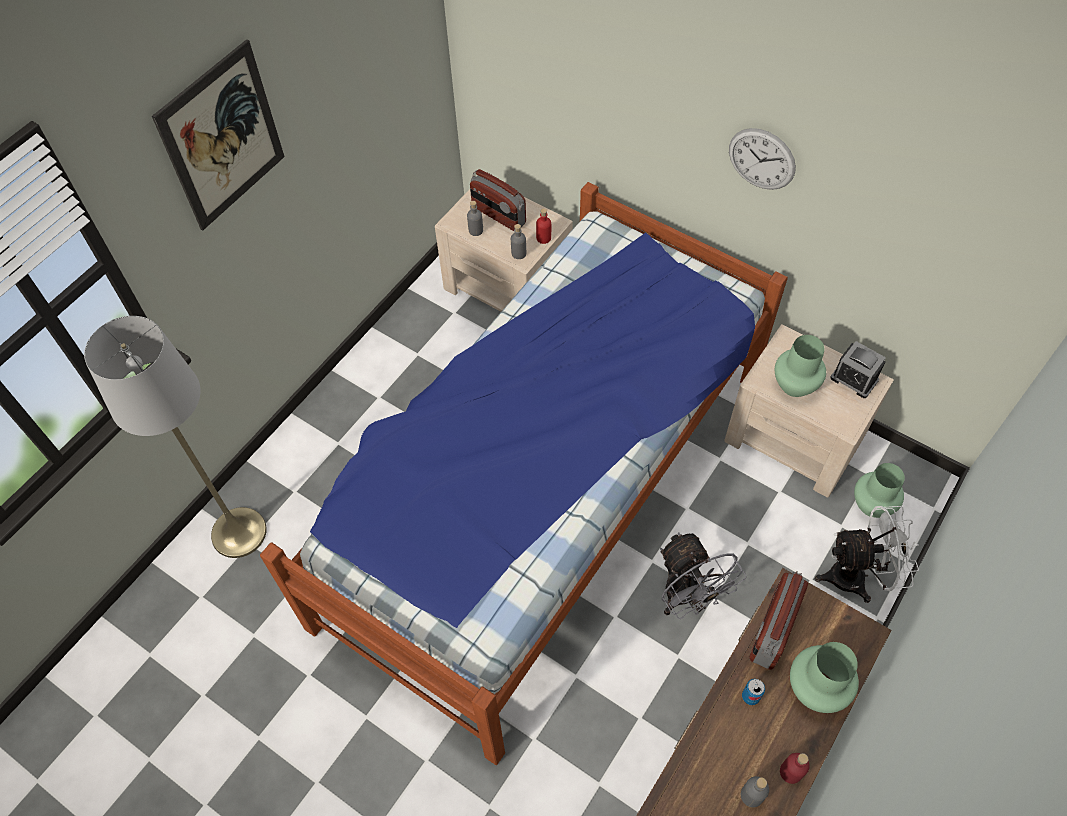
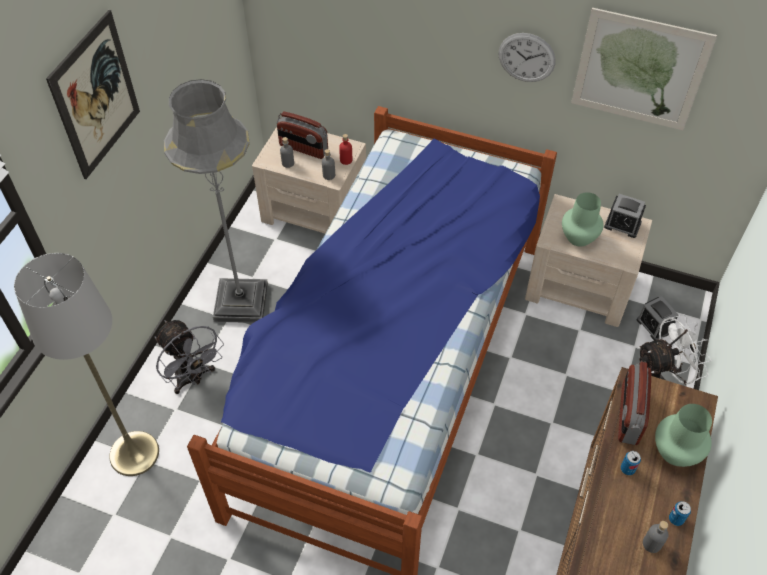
camera: 15 degrees left, 5 degrees down
(397, 381) = (241, 302): none -> grey floor lamp
(687, 598) = (530, 427): grey fan -> grey fan (193, 378)
(790, 772) = (676, 519): red bottle -> can
(873, 505) = (654, 326): green vase -> alarm clock
(895, 201) = (639, 70): none -> picture

